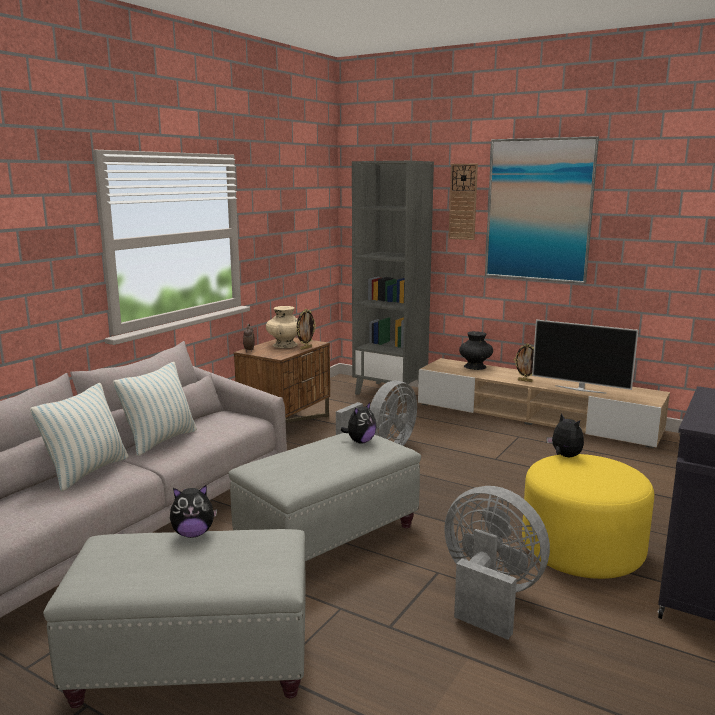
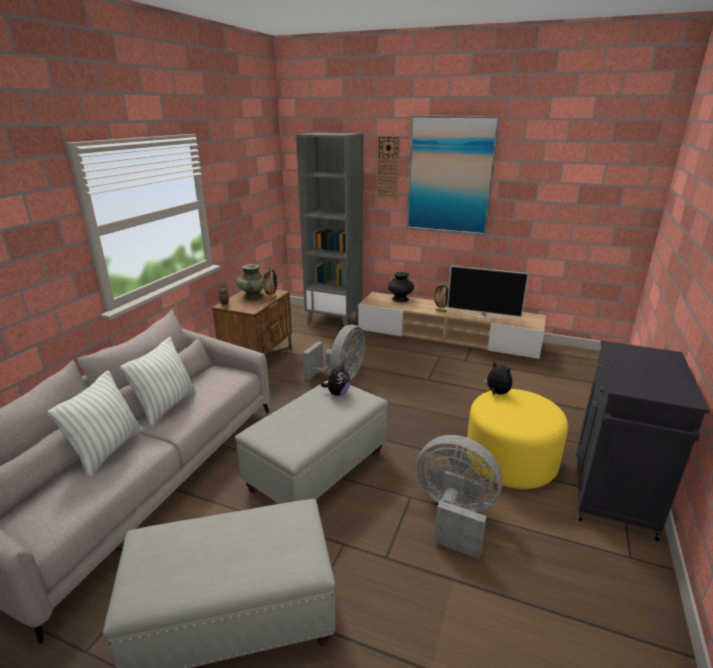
camera: 10 degrees left, 10 degrees up
(193, 534) = (222, 517): plush toy -> none
(285, 345) = (253, 296): beige vase -> turquoise vase

